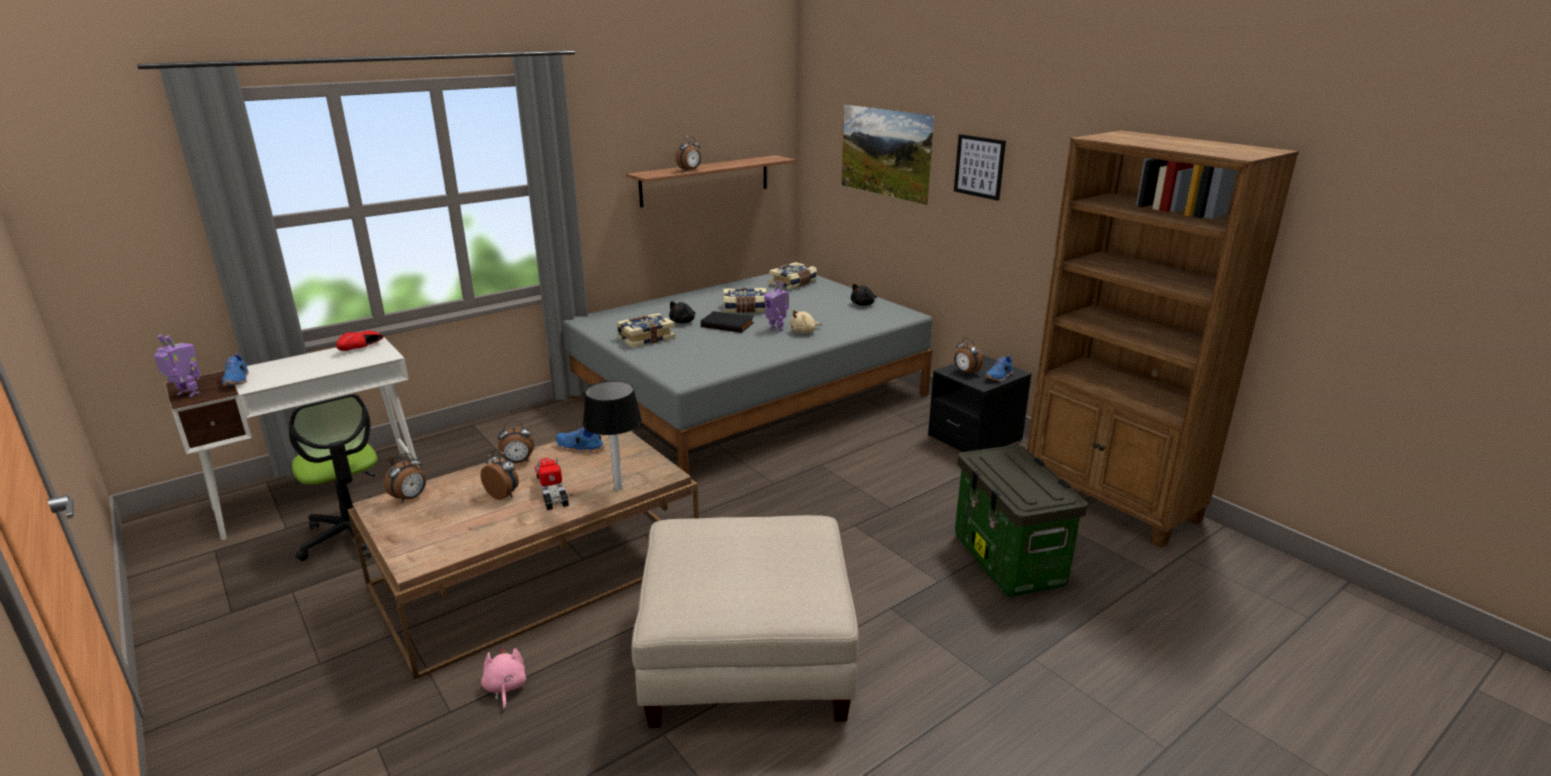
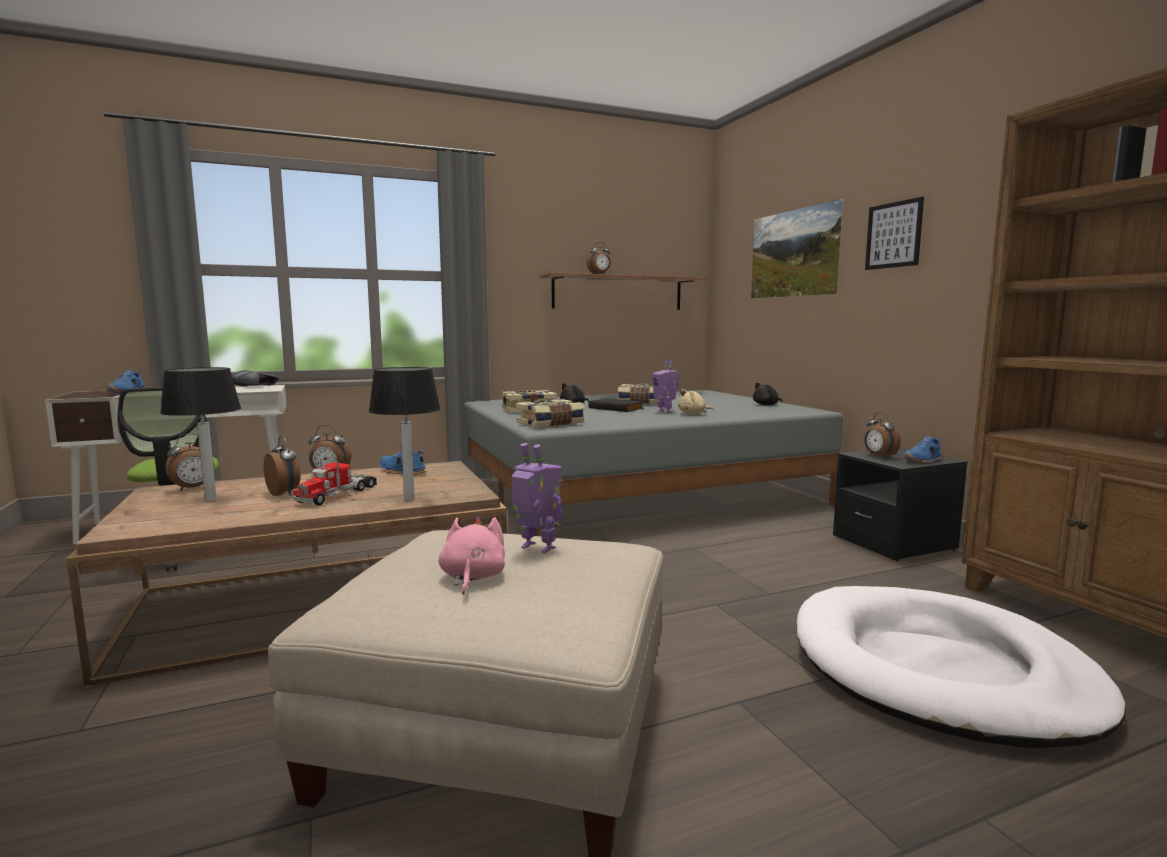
camera: 15 degrees right, 15 degrees down
(187, 394) = (75, 395): toy robot -> toy robot (537, 548)
(363, 348) = (257, 387): red shoe -> black shoe
(446, 512) = (210, 500): none -> table lamp
(505, 688) = (169, 714): pink plush toy -> pink plush toy (472, 578)
(552, 490) = (337, 495): toy truck -> toy truck turned 150 degrees counterclockwise
(793, 283) = (700, 395): book -> book (550, 424)
(1010, 561) = (939, 671): storage box -> white dog bed

